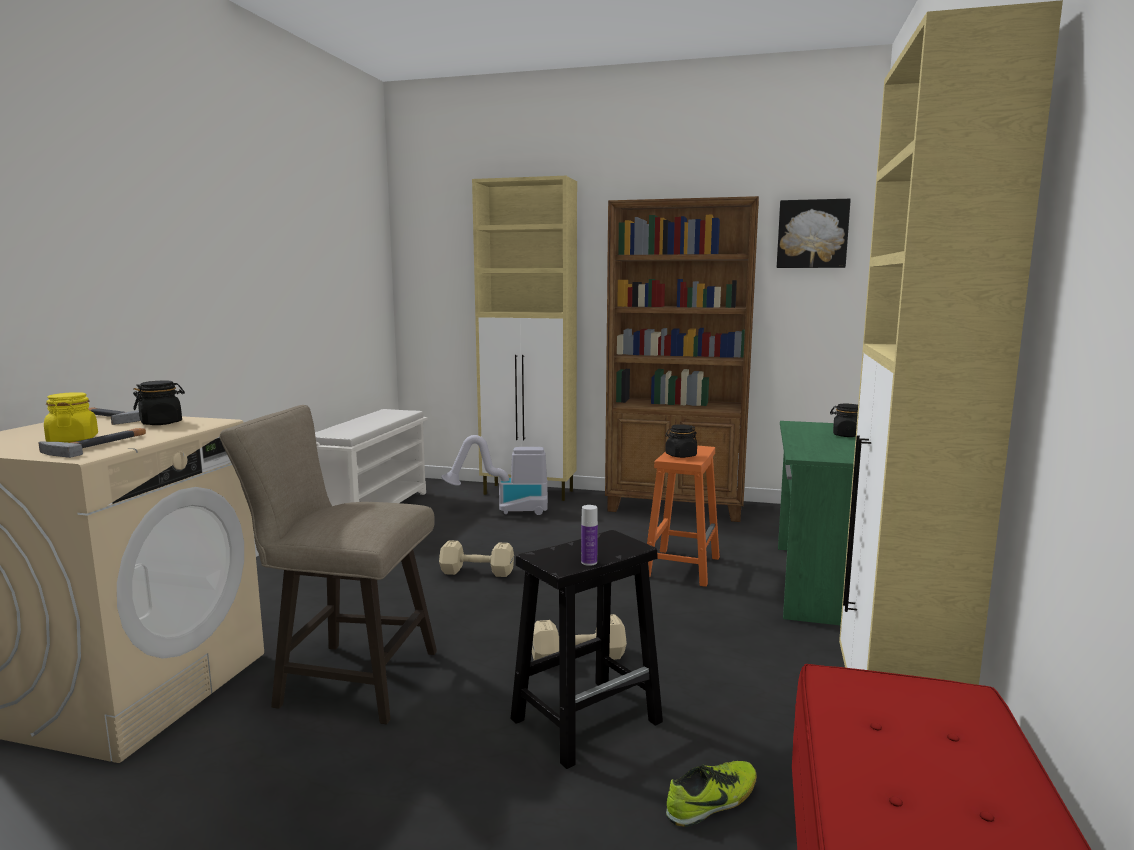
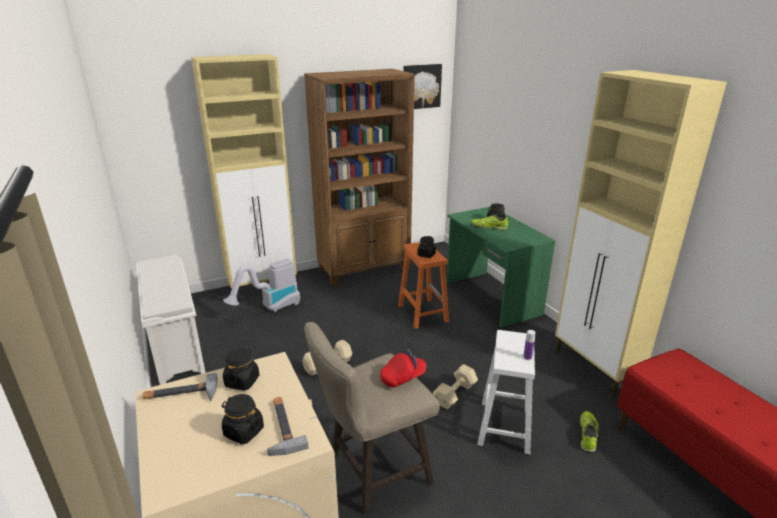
camera: 40 degrees left, 15 degrees up
(73, 440) = (243, 431): yellow jar -> black jar
(377, 516) = (403, 377): none -> red cap
(587, 720) = (504, 425): black stool -> white stool
(817, 438) = (489, 227): none -> shoe

